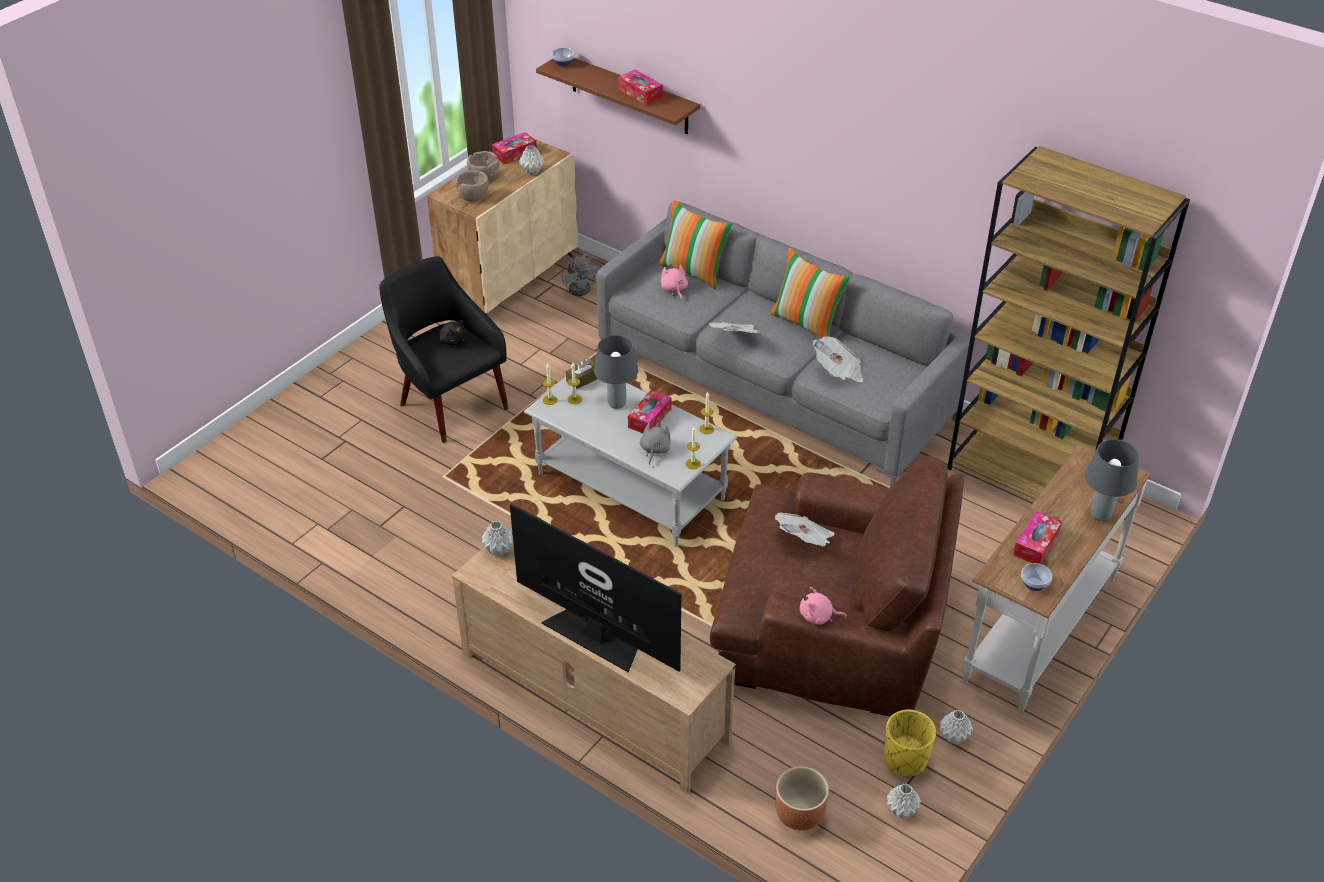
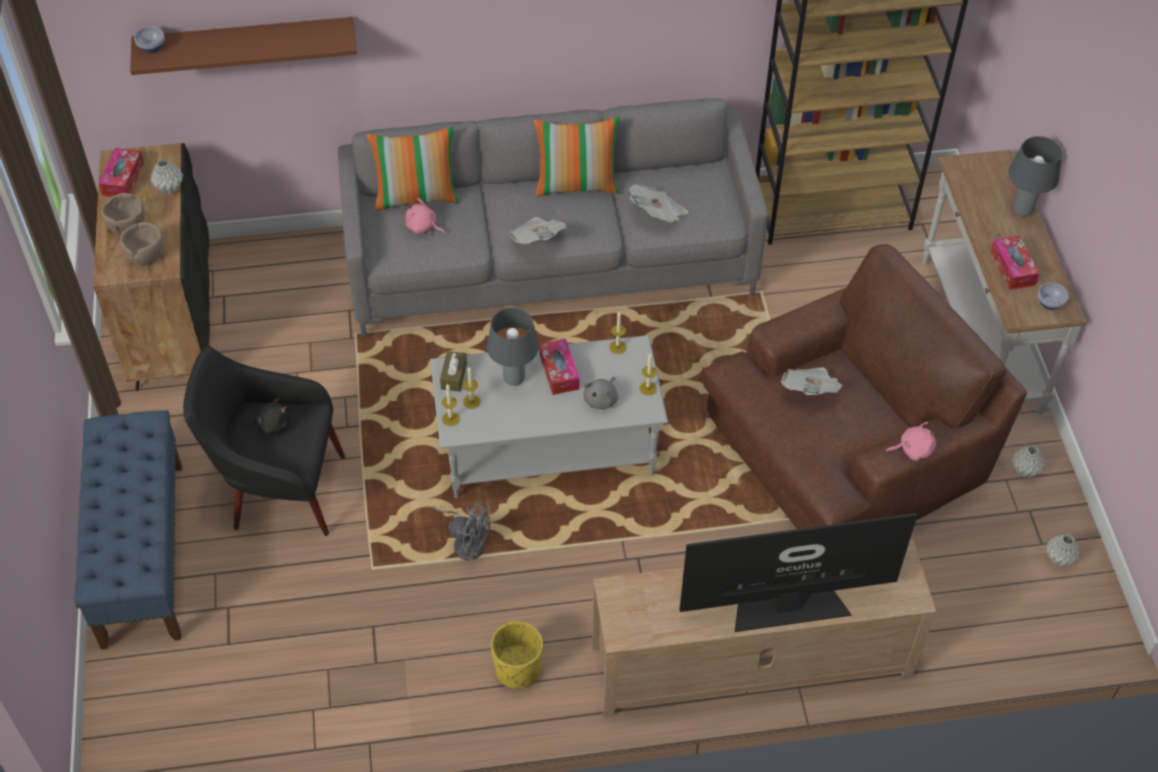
camera: 45 degrees left, 10 degrees up
(341, 384) = (143, 553): none -> blue bench
(498, 550) = (614, 597): grey vase -> none
(510, 279) = (172, 319): beige cabinet -> black cabinet
(582, 287) = (255, 280): grey fan -> grey fan (466, 542)
(640, 93) = (280, 38): tissue box -> none
(654, 450) = (601, 399): grey plush toy -> grey plush toy turned 120 degrees counterclockwise
(799, 815) = (1002, 624): brown planter -> none
(818, 616) = (913, 449): pink plush toy -> pink plush toy turned 150 degrees counterclockwise
(905, 760) = (1016, 517): yellow planter -> yellow planter (518, 669)

